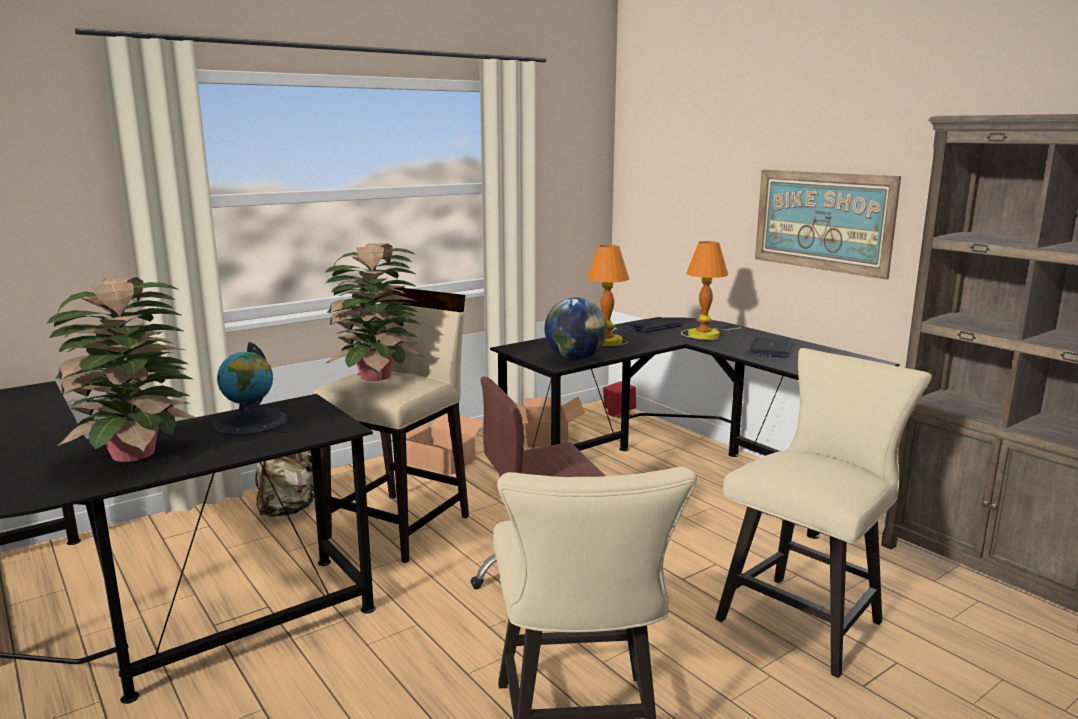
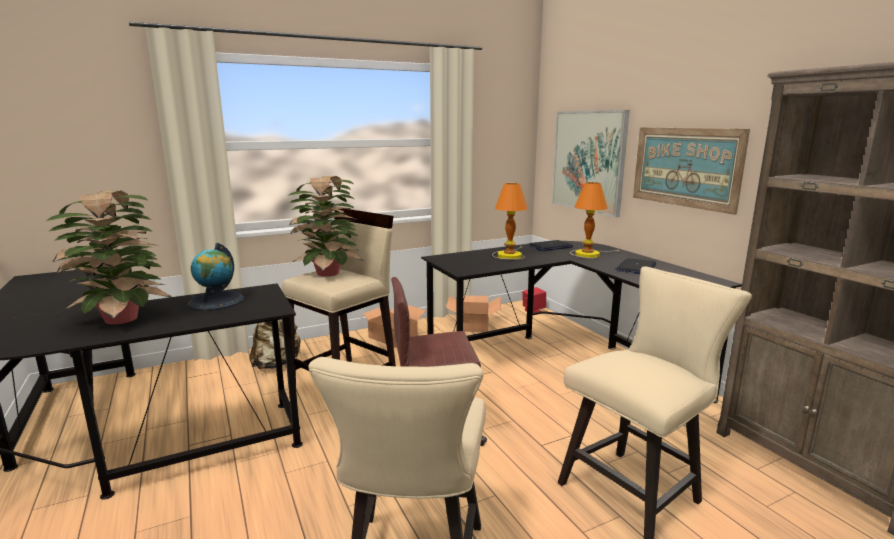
camera: 10 degrees right, 0 degrees up
(575, 359) = (478, 267): globe -> none
(690, 211) = (588, 161): none -> picture

